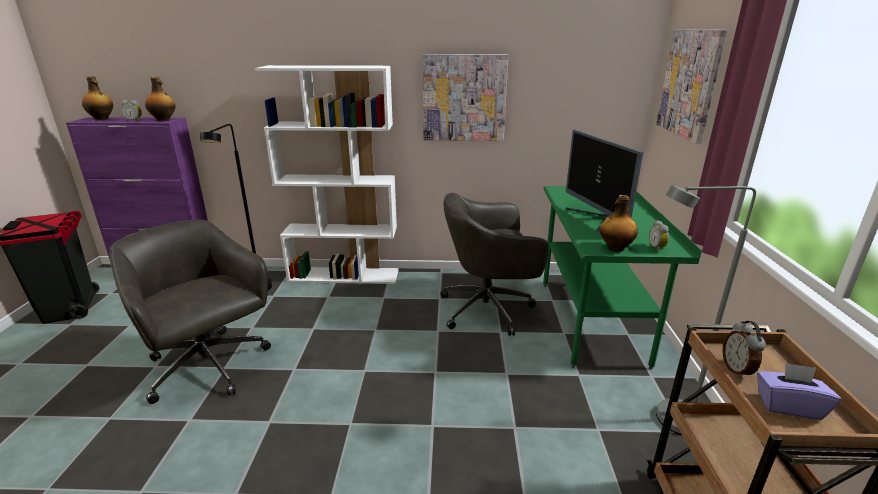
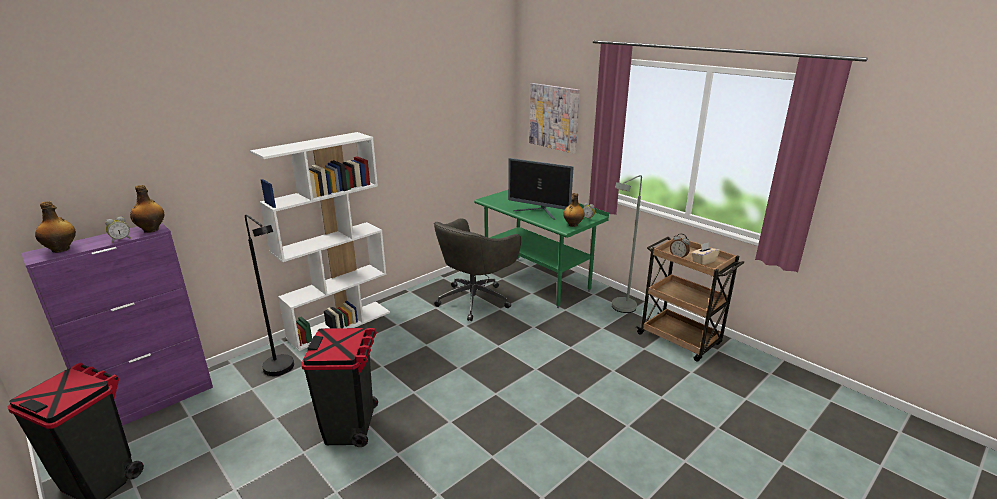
camera: 45 degrees left, 0 degrees up
(209, 367) = (350, 427): grey office chair -> black trash can
(464, 98) = (410, 147): picture -> none
(788, 405) = (703, 261): purple tissue box -> beige tissue box

